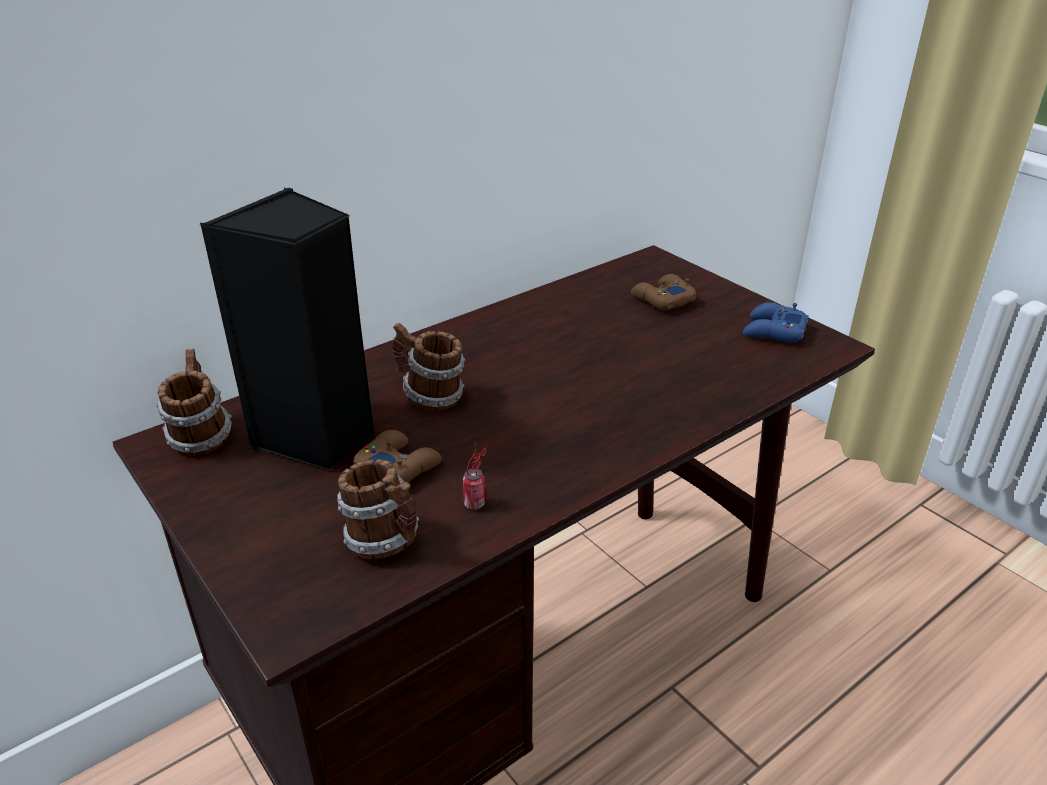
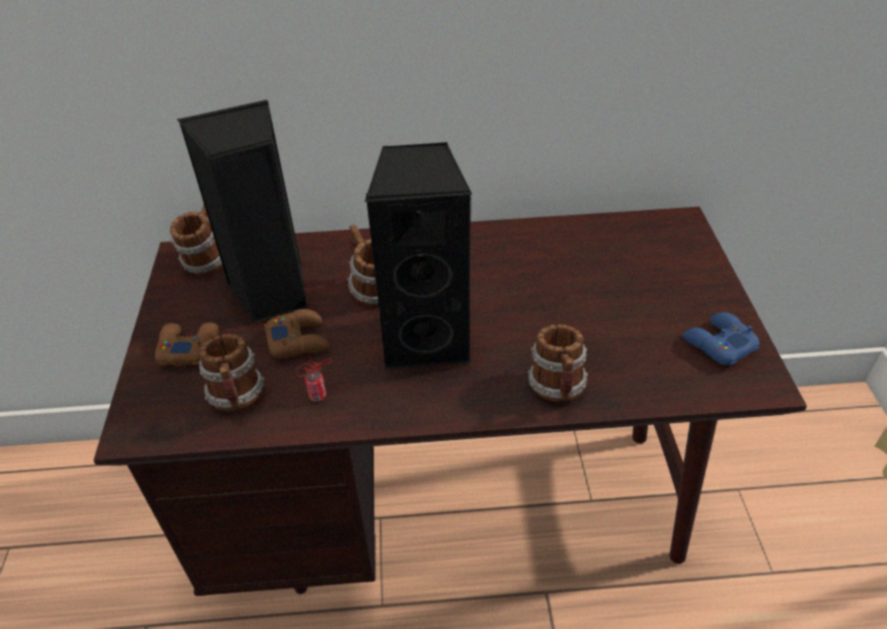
camera: 35 degrees right, 10 degrees up
(532, 416) = (427, 339): none -> black speaker
(662, 299) = (646, 269): brown game controller -> brown game controller (188, 348)
(689, 408) = (558, 388): none -> mug

